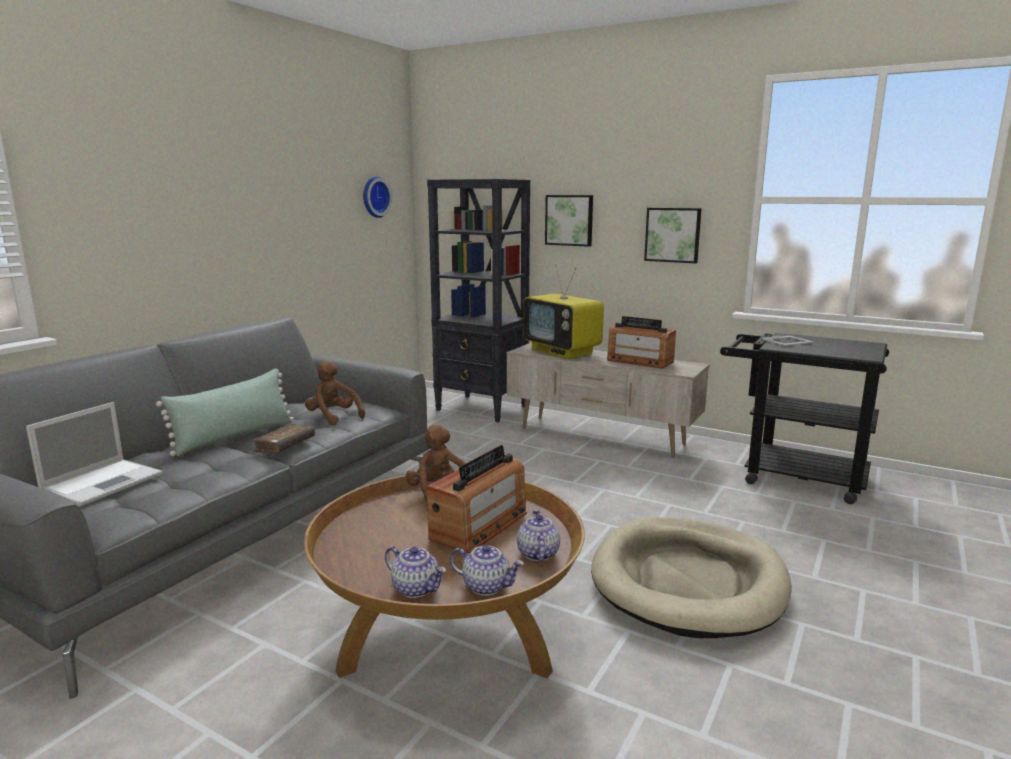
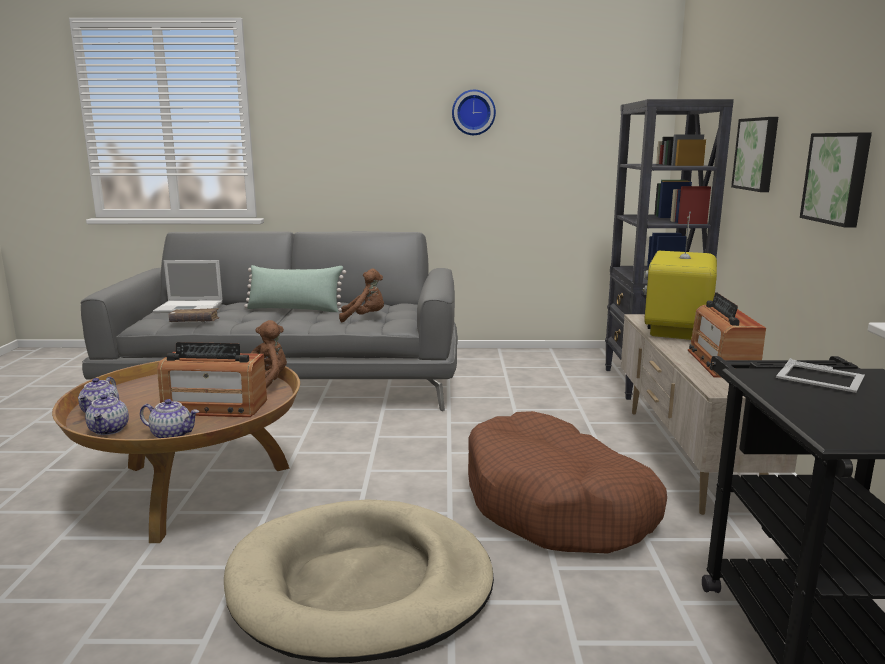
camera: 60 degrees right, 0 degrees up
(284, 446) = (287, 321): brown book -> brown book (194, 322)
(333, 417) = (365, 318): brown plush toy -> brown plush toy turned 75 degrees clockwise
(374, 197) = (602, 126): wall clock -> wall clock (473, 112)
(537, 553) = (172, 435): teapot -> teapot turned 45 degrees clockwise
(630, 489) = (557, 505): none -> brown dog bed

